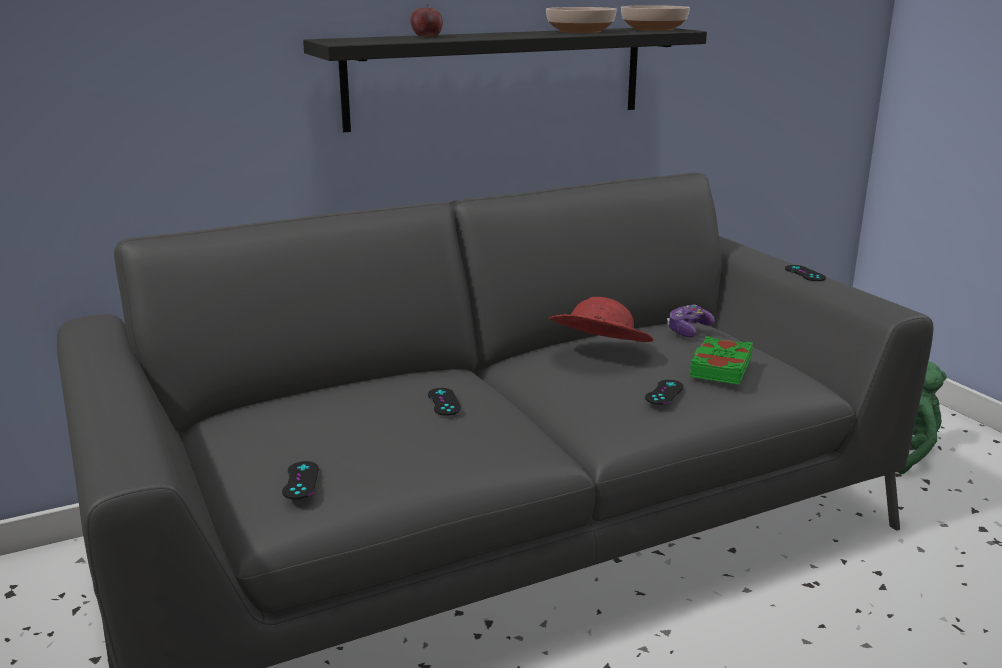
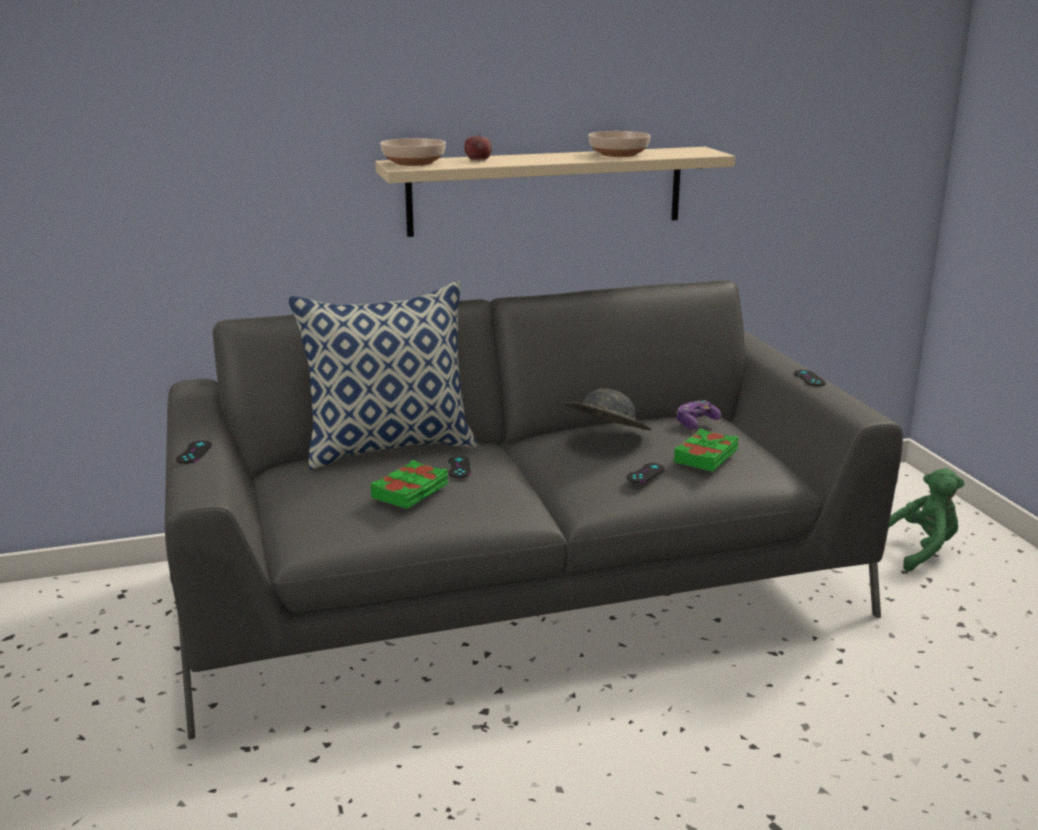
camera: 10 degrees right, 0 degrees up
(300, 480) = (329, 516): black game controller -> black game controller (194, 452)
(348, 383) = (389, 447): none -> pillow
(397, 438) = (411, 491): none -> green book
(498, 76) = (546, 190): black shelf -> beige shelf
(598, 352) = (605, 436): red hat -> grey hat
(652, 29) = (688, 152): bowl -> bowl (412, 163)

